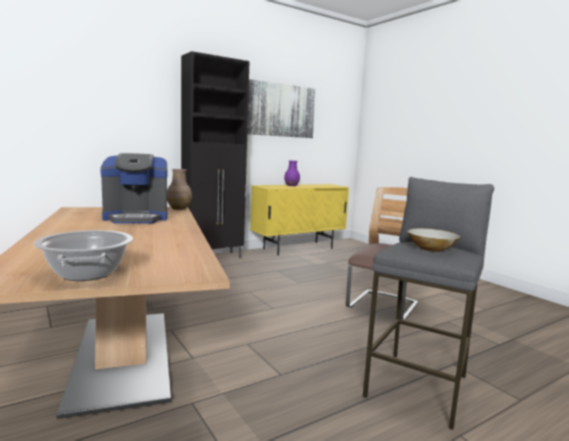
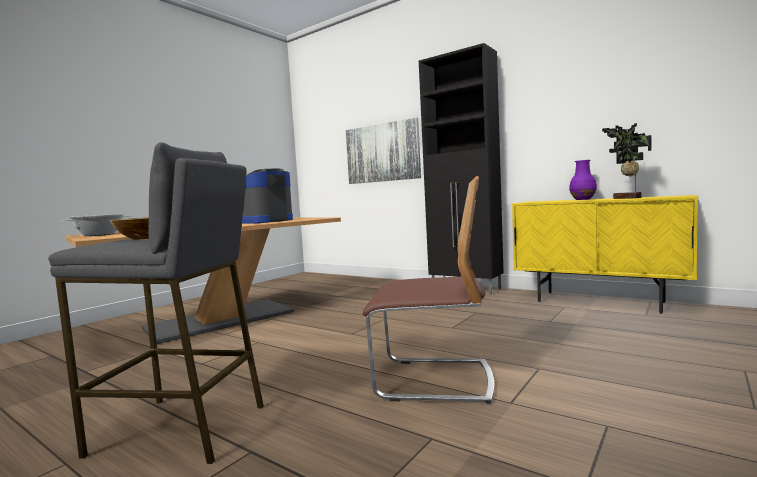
camera: 70 degrees right, 5 degrees down
(136, 218) = (266, 221): coffee machine -> coffee machine turned 75 degrees clockwise
(179, 208) = (326, 218): brown vase -> none
(281, 110) = (574, 88): picture -> picture (382, 153)
(318, 186) = (627, 198): none -> potted plant

